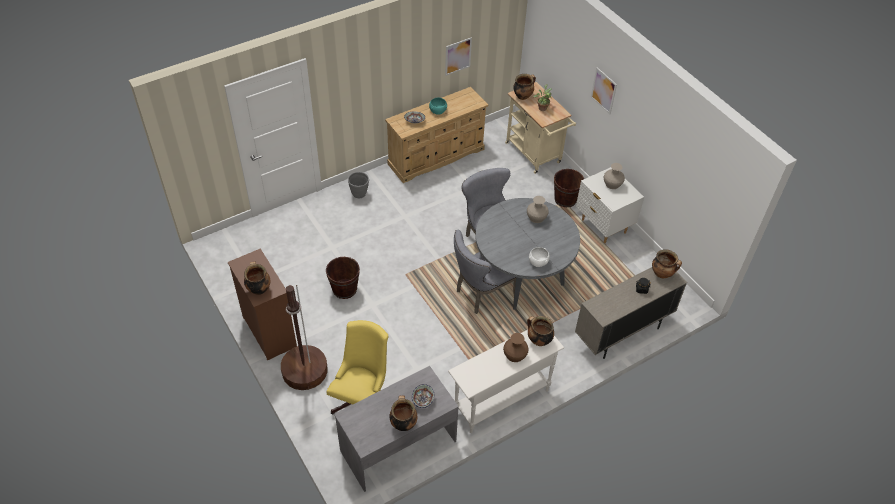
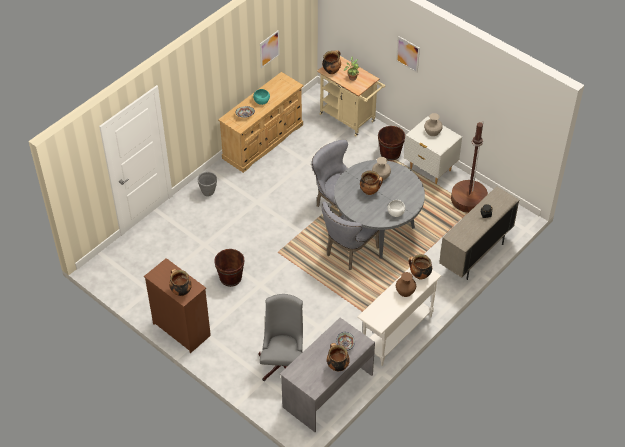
camera: 15 degrees left, 0 degrees up
(304, 371) = (226, 353): brown floor lamp -> brown floor lamp (468, 199)
(362, 398) = (283, 362): yellow office chair -> grey office chair
(662, 274) = (498, 198): cooking pot -> cooking pot (370, 191)

